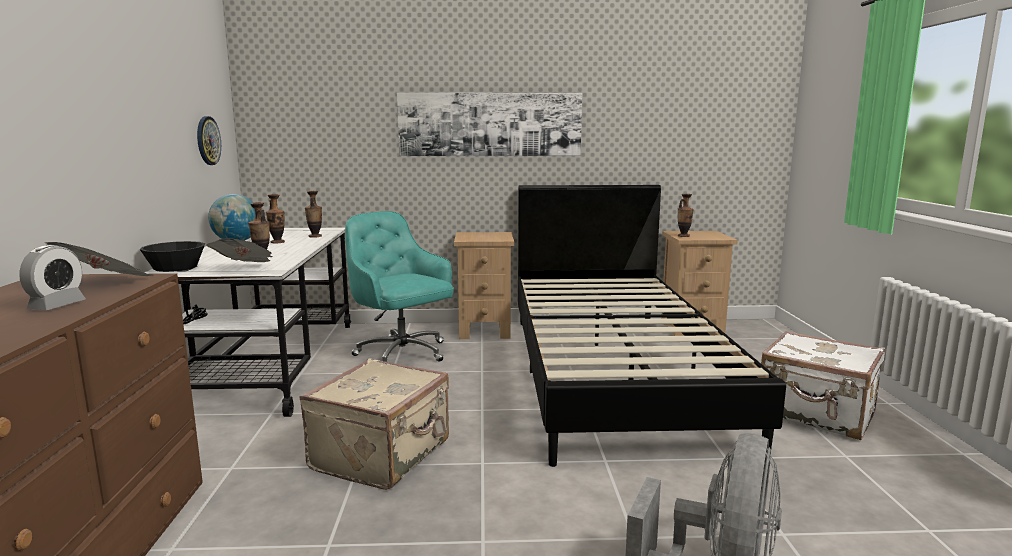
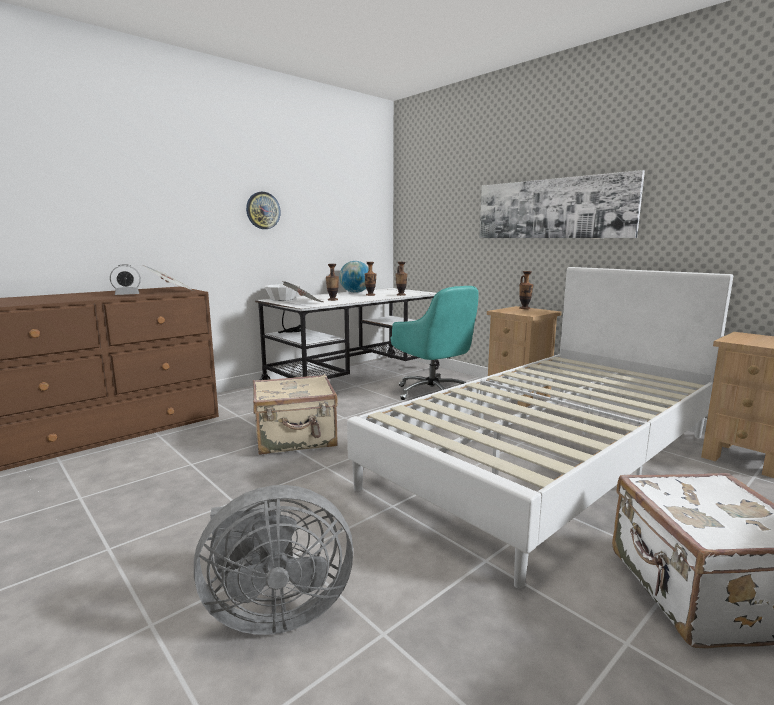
camera: 50 degrees right, 0 degrees up
(175, 267) = (282, 298): black bowl -> white bowl
(207, 140) = (355, 226): wall clock -> wall clock (263, 210)
(403, 353) = (431, 392): turquoise office chair -> turquoise office chair turned 135 degrees clockwise
(612, 374) = (549, 459): black bed -> white bed
(683, 236) = (739, 338): vase -> vase (524, 308)

